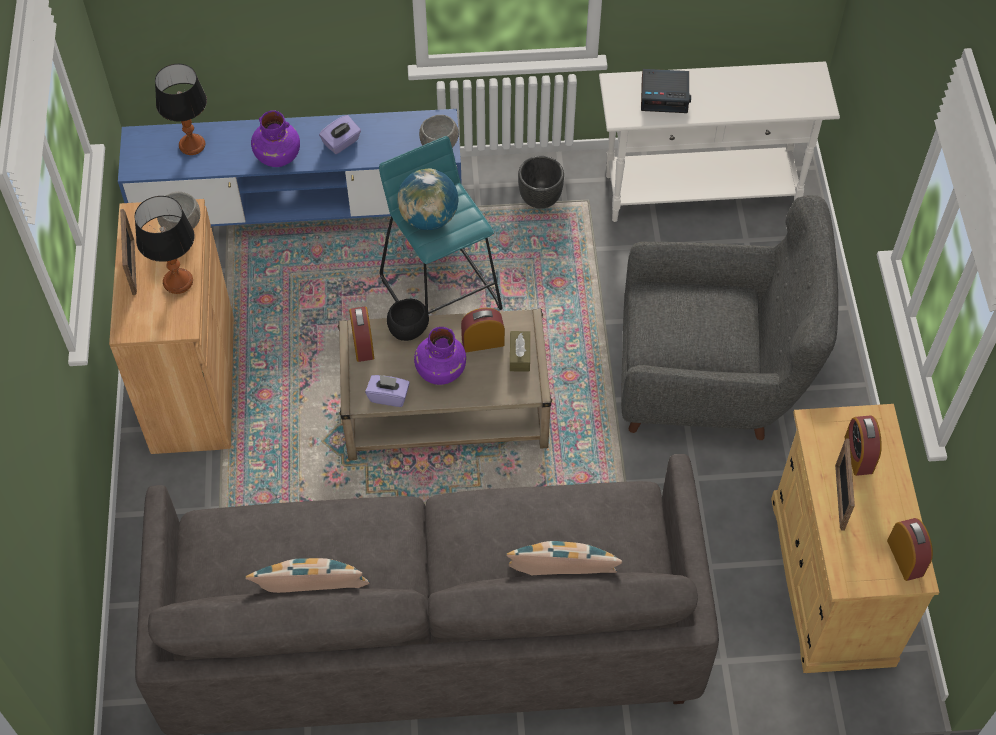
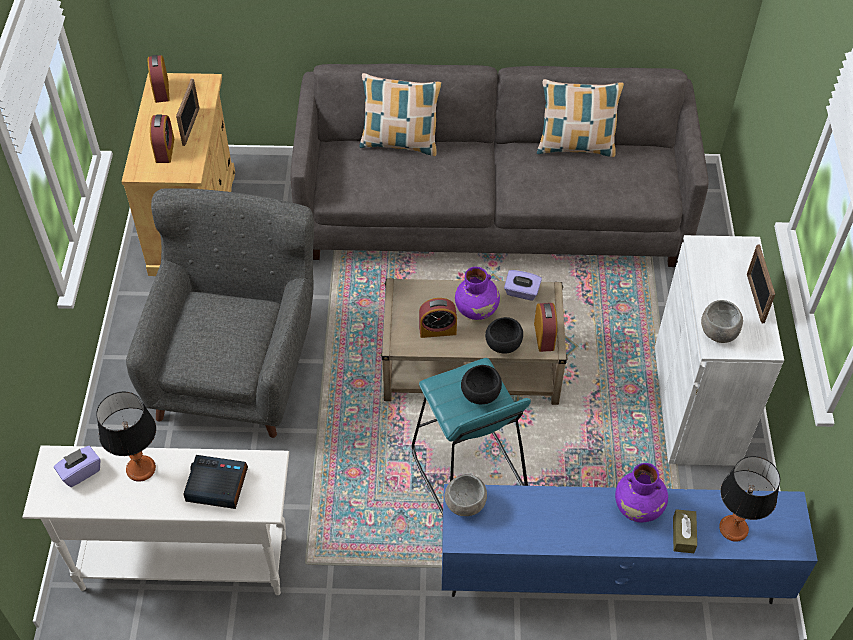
camera: 175 degrees left, 5 degrees down
(177, 282) = (711, 281): table lamp -> table lamp (141, 469)
(193, 384) = (696, 404): brown cabinet -> white cabinet
(341, 143) = (570, 518): purple tissue box -> purple tissue box (80, 472)
(429, 218) = (481, 394): globe -> black bowl
(519, 355) = (407, 316): brown tissue box -> brown tissue box (683, 535)
(540, 200) = (356, 569): black planter -> none
(710, 380) = (236, 370): grey armchair -> grey armchair turned 90 degrees clockwise

